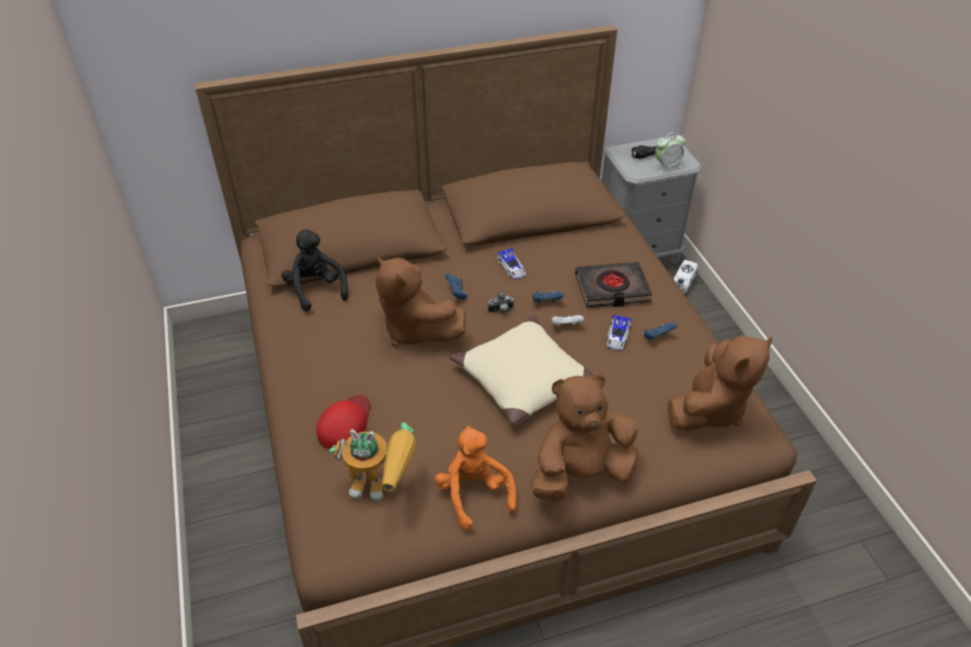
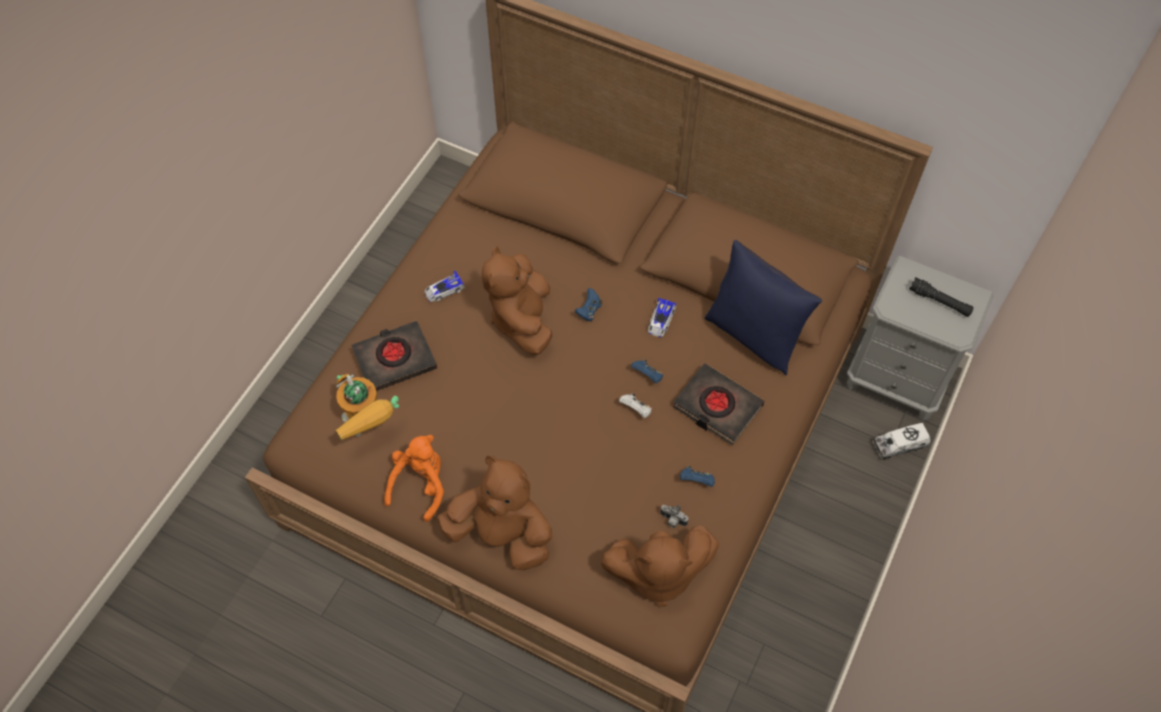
camera: 45 degrees right, 15 degrees up
(316, 289) = (493, 224): black plush toy -> none
(345, 424) = (395, 359): red cap -> black book
(501, 311) = (603, 355): camera -> camera (672, 521)
(522, 379) = (549, 427): beige pillow -> none
(579, 238) = (753, 335): none -> blue pillow
(617, 336) = (665, 453): toy car -> toy car (444, 290)
(667, 166) = (932, 322): alarm clock -> none

